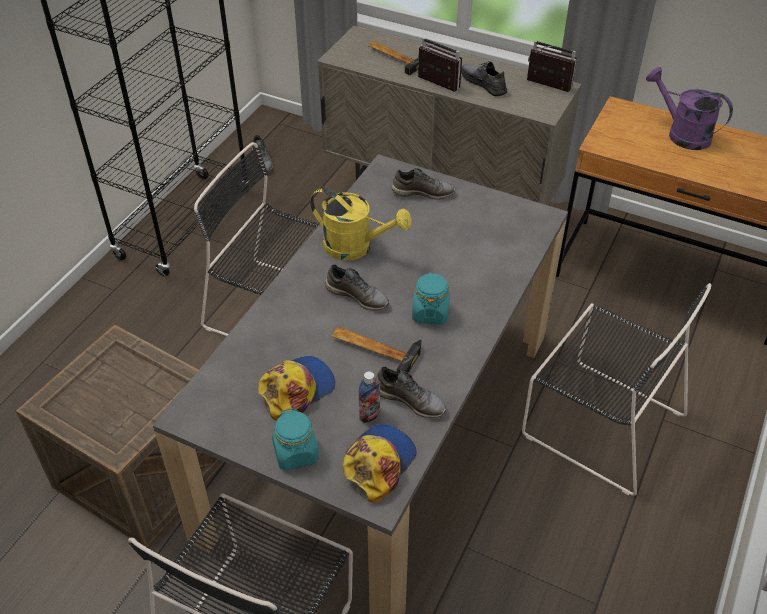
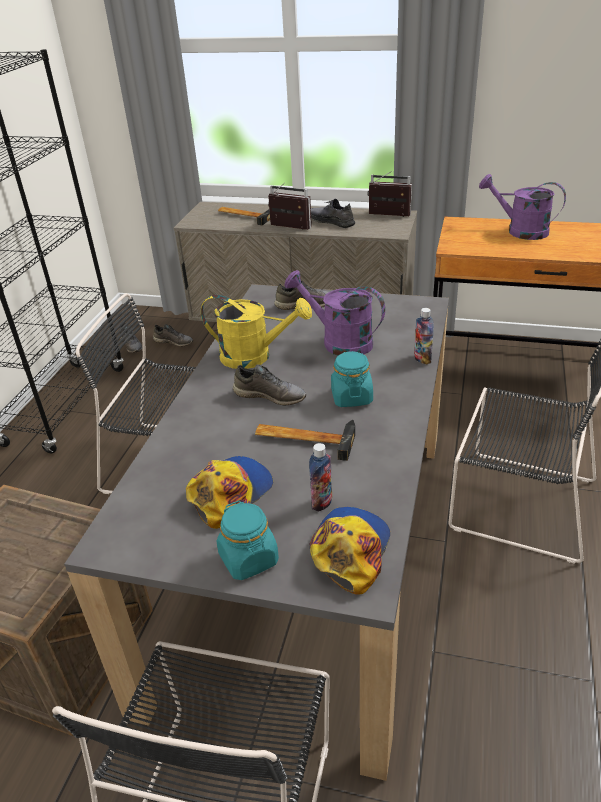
camera: 10 degrees left, 10 degrees down
(410, 400) = (362, 479): grey shoe -> grey shoe (174, 342)
(440, 246) = (339, 342): none -> purple watering can
(511, 283) = (422, 359): none -> bottle

